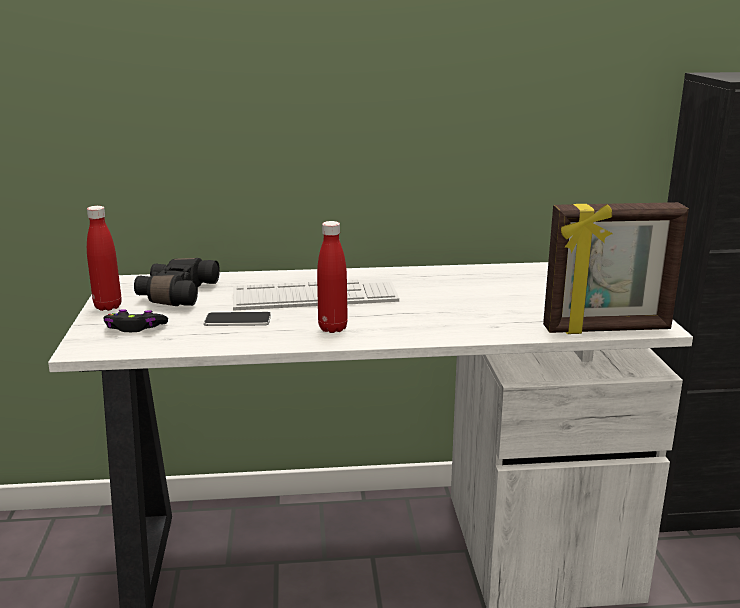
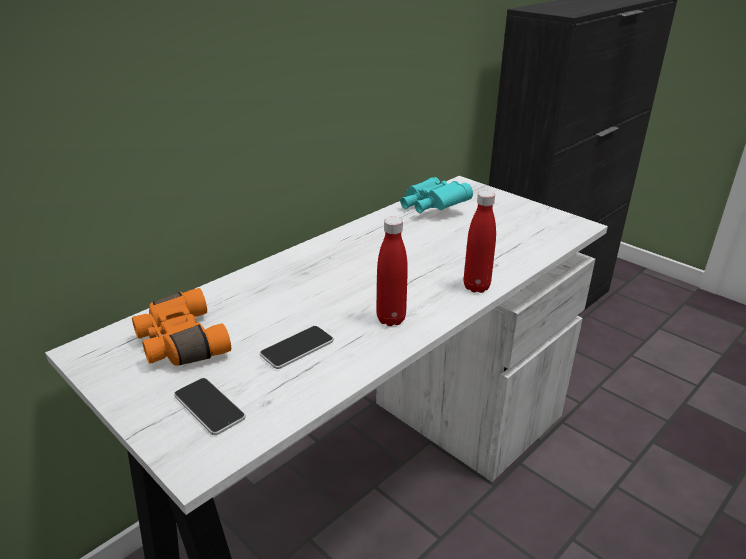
camera: 40 degrees left, 10 degrees up
(108, 306) = (127, 393): red bottle -> red bottle (476, 287)
(135, 328) = (209, 407): black game controller -> phone
(176, 294) = (179, 343): black binoculars -> orange binoculars
(315, 296) = (318, 290): keyboard -> none
(519, 275) = (431, 208): none -> turquoise binoculars
(607, 329) = (560, 239): picture frame -> none

